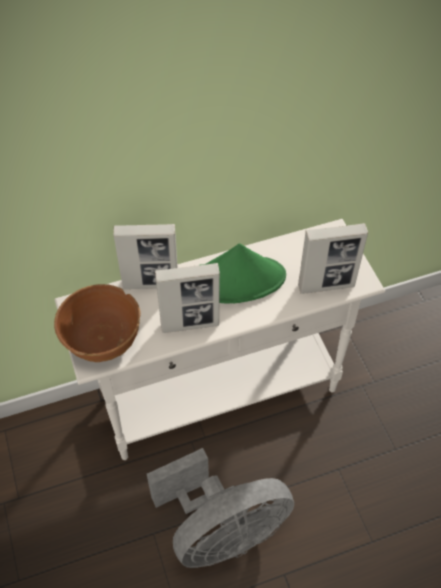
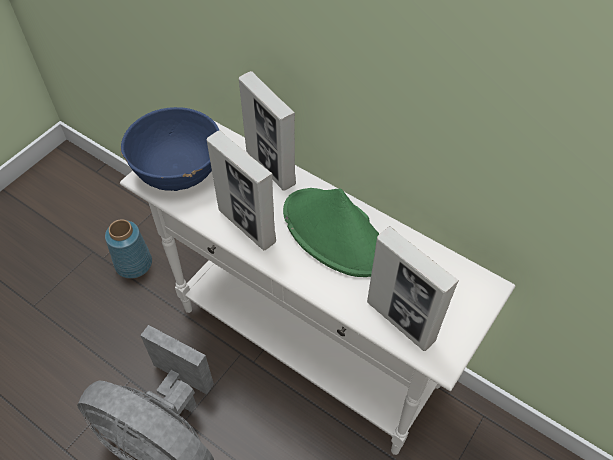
camera: 55 degrees right, 0 degrees up
(45, 476) = (133, 264): none -> blue vase
(102, 339) = (178, 170): brown bowl -> blue bowl

